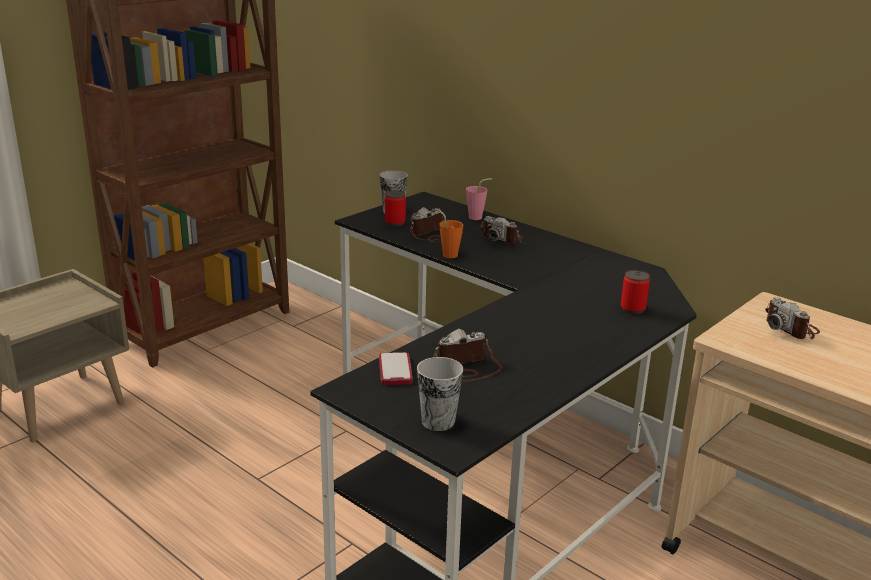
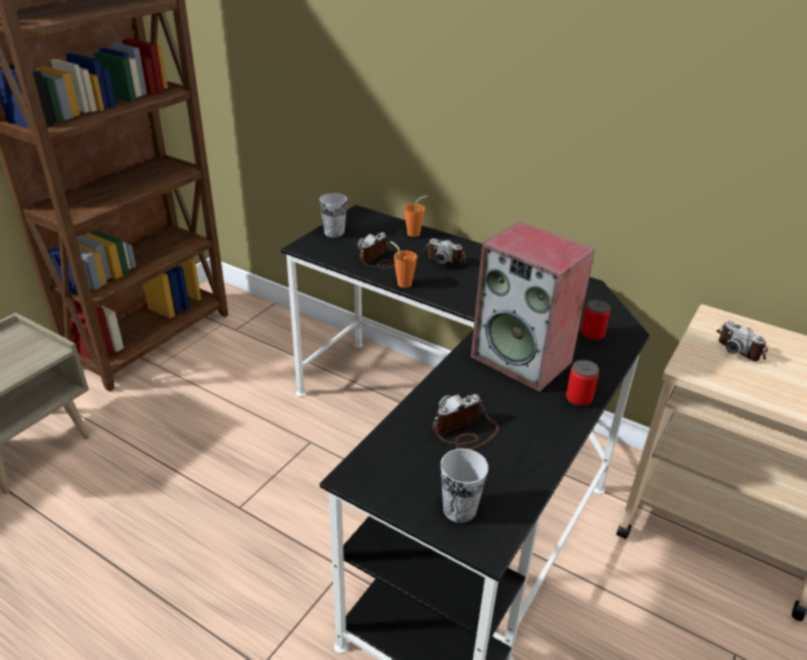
camera: 10 degrees left, 10 degrees up
(395, 222) = (340, 247): can -> can (578, 399)
(395, 370) = (396, 443): phone -> none
(478, 217) = (416, 233): pink cup -> orange cup
(549, 321) = (523, 359): none -> speaker

